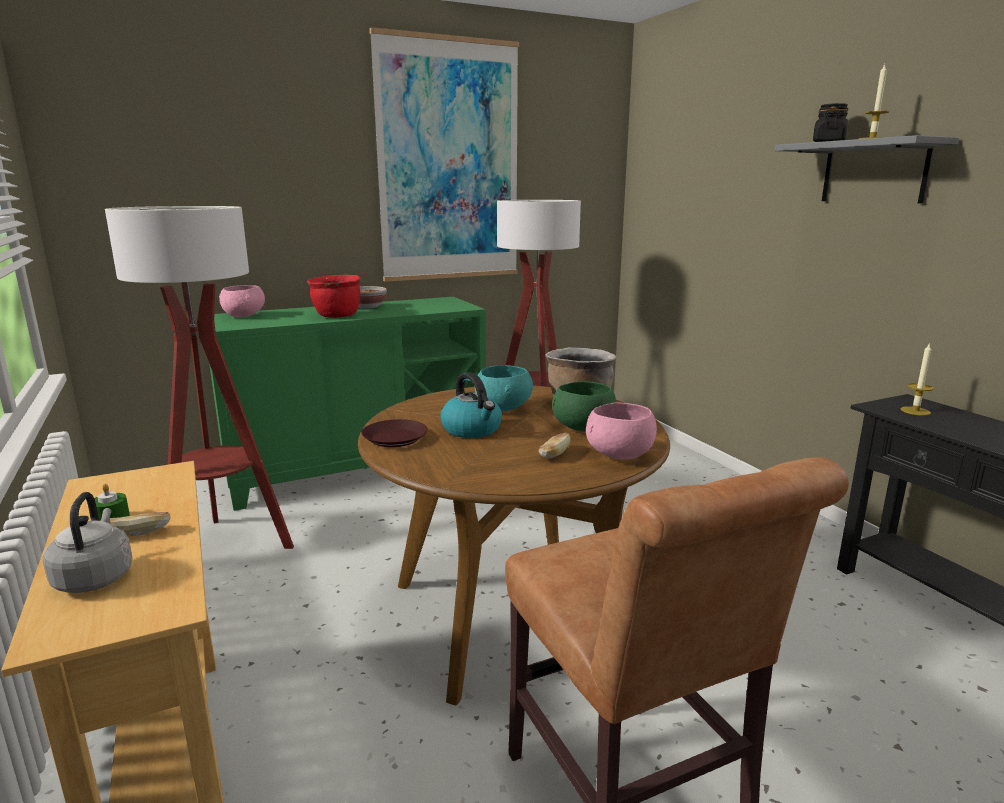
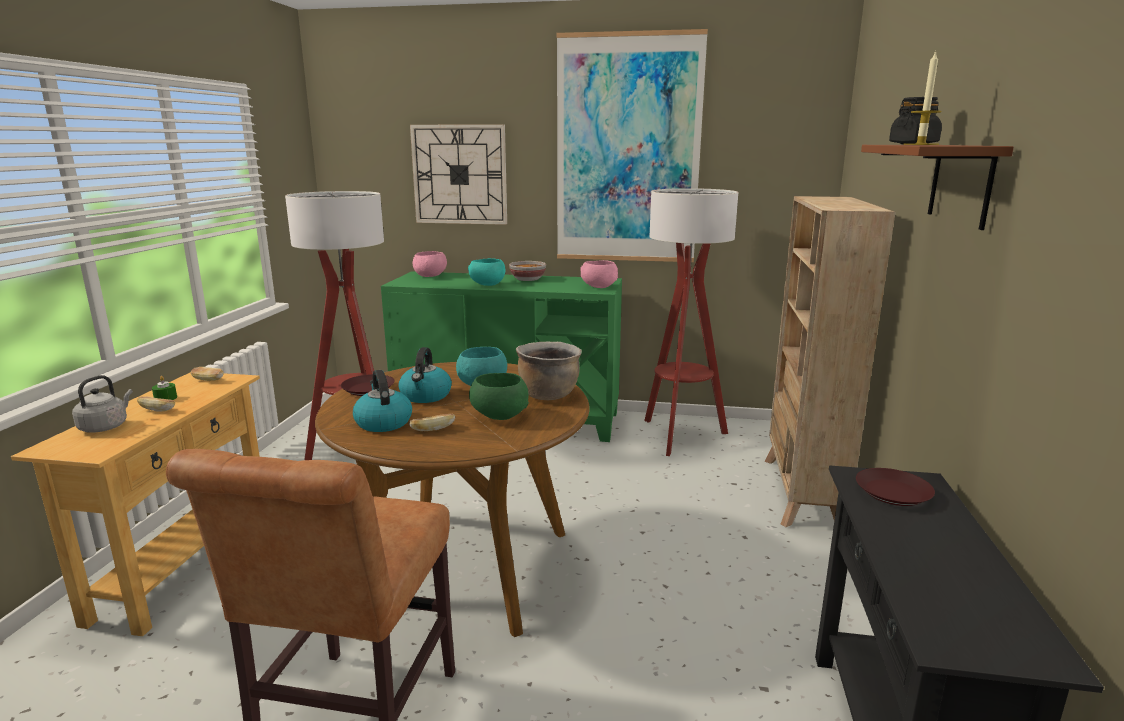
camera: 35 degrees right, 0 degrees up
(128, 483) = (208, 380): none -> bread
(259, 189) = (459, 174): none -> wall clock
(337, 316) = (487, 285): red cooking pot -> turquoise bowl
(491, 462) = (383, 422): none -> kettle
(619, 456) = (472, 444): pink bowl -> pink bowl (598, 287)
(677, 461) = (802, 493): none -> beige bookcase
(874, 172) = (960, 183): grey shelf -> brown shelf
(915, 411) = (892, 493): candle -> brown plate

